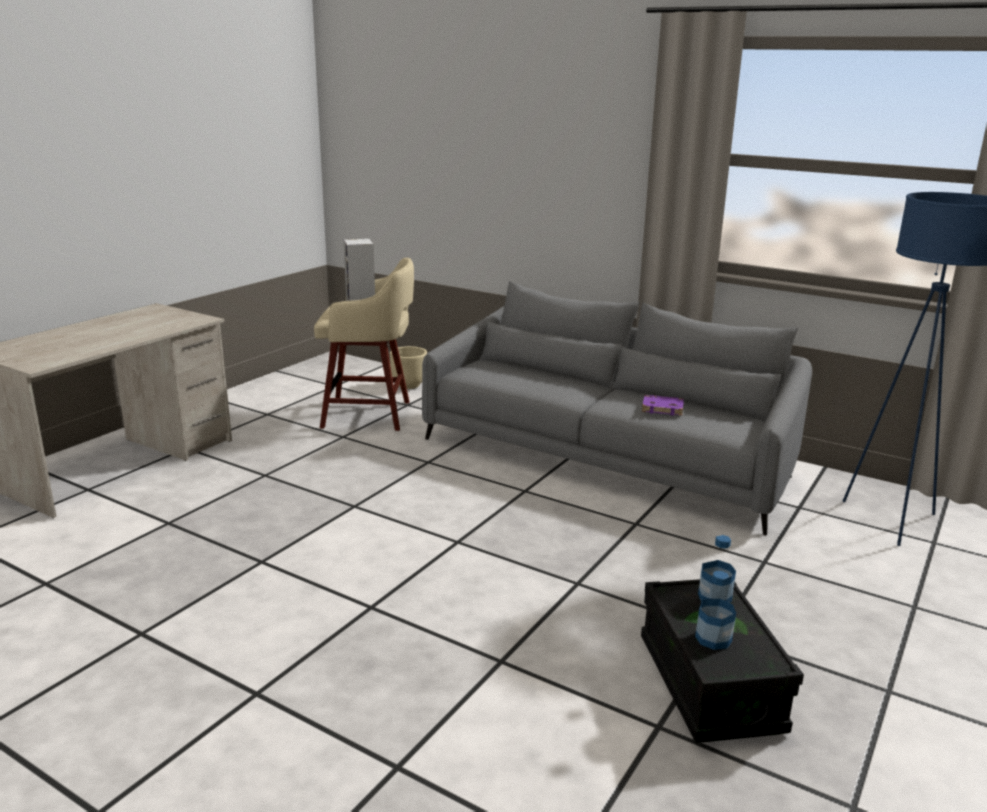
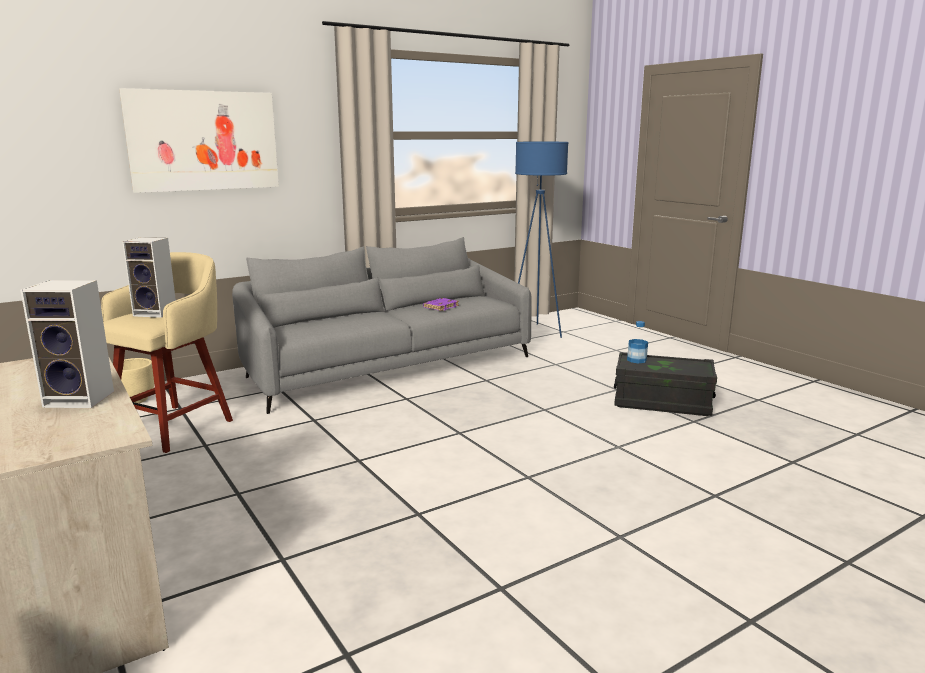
camera: 65 degrees left, 5 degrees down
(106, 341) = (82, 399): none -> speaker
(517, 150) = (203, 141): none -> picture
(713, 638) = (675, 368): bottle -> none

